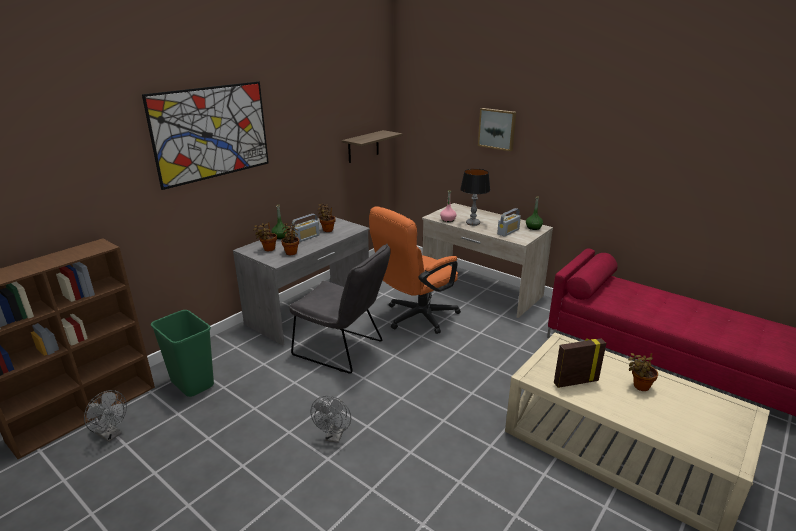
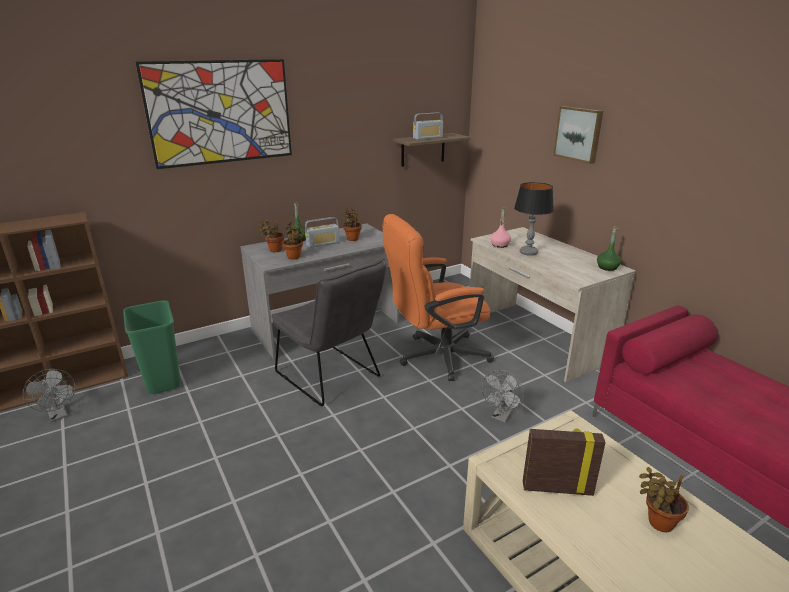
camera: 20 degrees right, 0 degrees up
(334, 436) = (257, 476): grey fan -> grey fan (501, 416)
(508, 232) = (568, 268): radio -> radio (428, 138)

